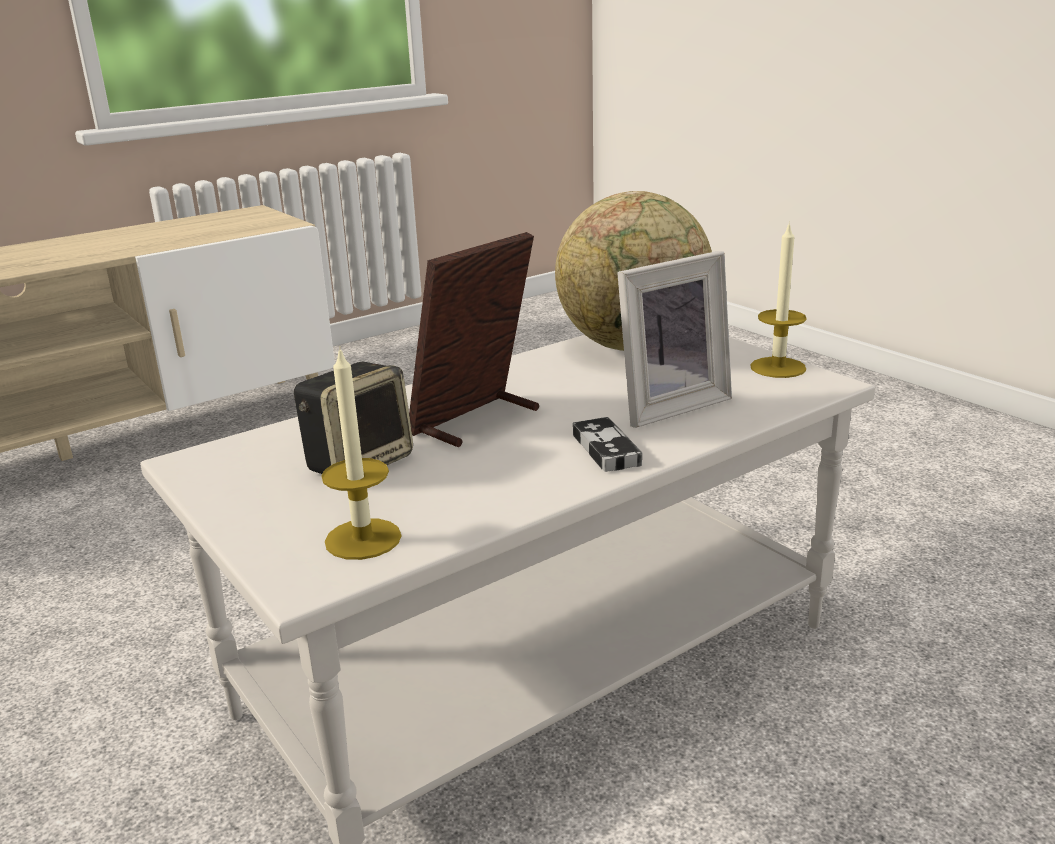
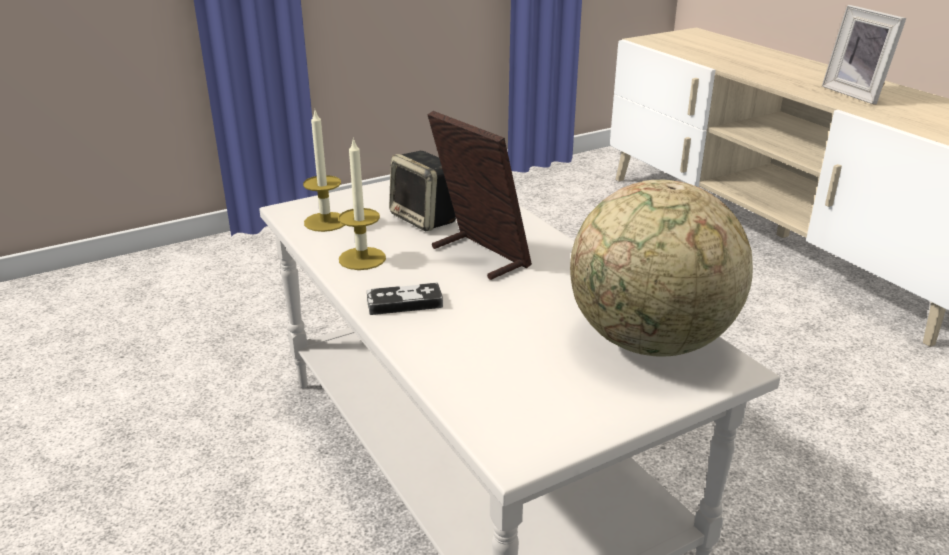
camera: 95 degrees right, 5 degrees up
(667, 405) = (483, 341): picture frame -> picture frame (857, 94)
(778, 367) = (570, 427): candle -> candle (362, 258)

